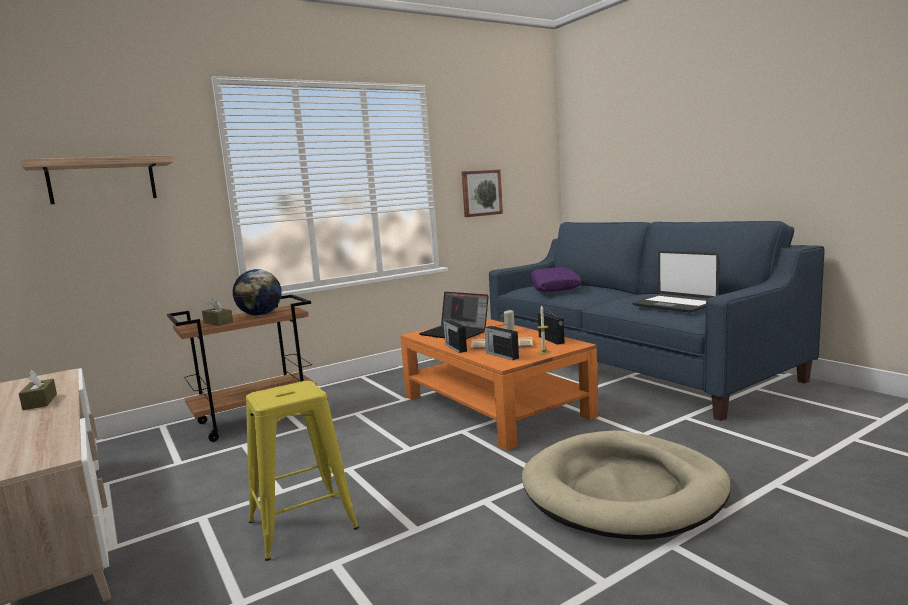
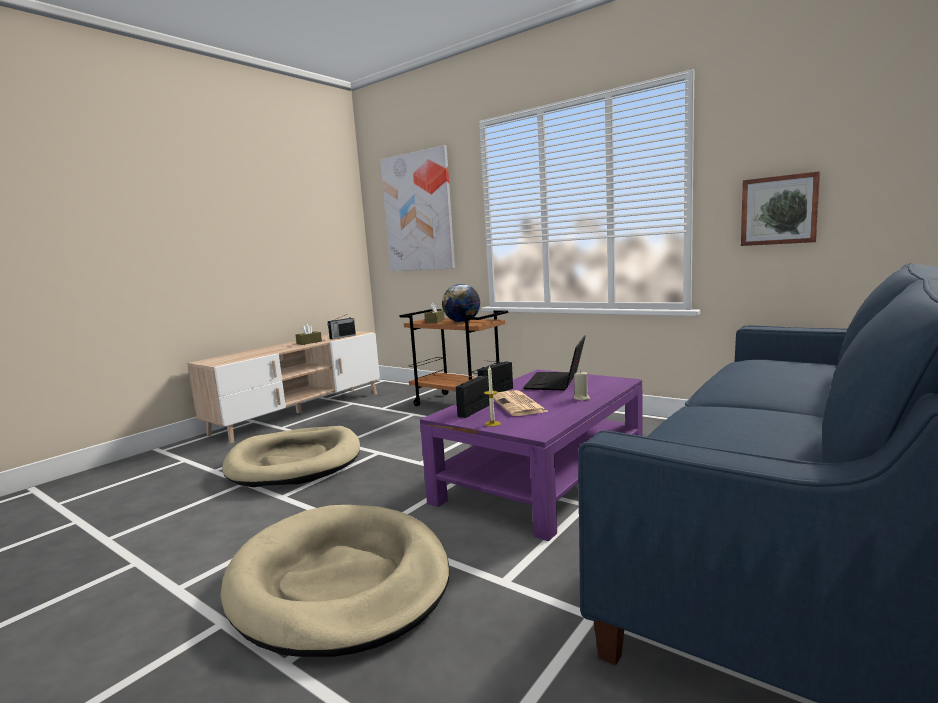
camera: 70 degrees right, 0 degrees up
(102, 181) = (418, 212): shelf -> picture
(302, 525) = (295, 461): yellow stool -> beige dog bed
(495, 406) = (542, 476): orange coffee table -> purple coffee table
(551, 340) = (551, 419): radio -> radio (342, 337)
(555, 288) = (773, 370): purple pillow -> none
(675, 305) = (713, 441): laptop -> none

